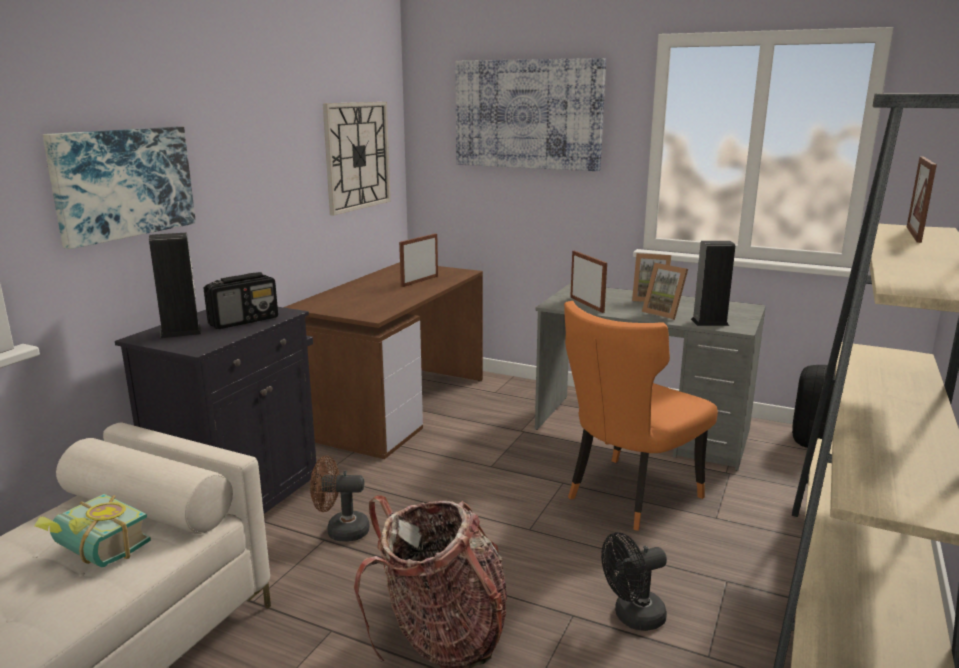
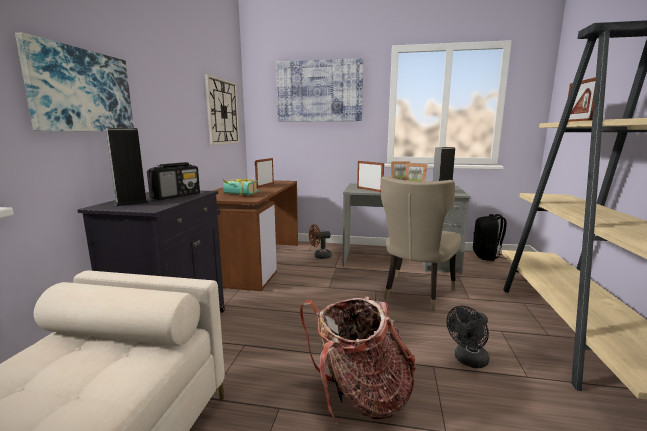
camera: 15 degrees left, 5 degrees down
(94, 552) = (86, 375): book -> book (239, 195)
(340, 531) = (253, 337): brown fan -> brown fan (319, 256)
(627, 496) = (415, 294): orange chair -> beige chair

